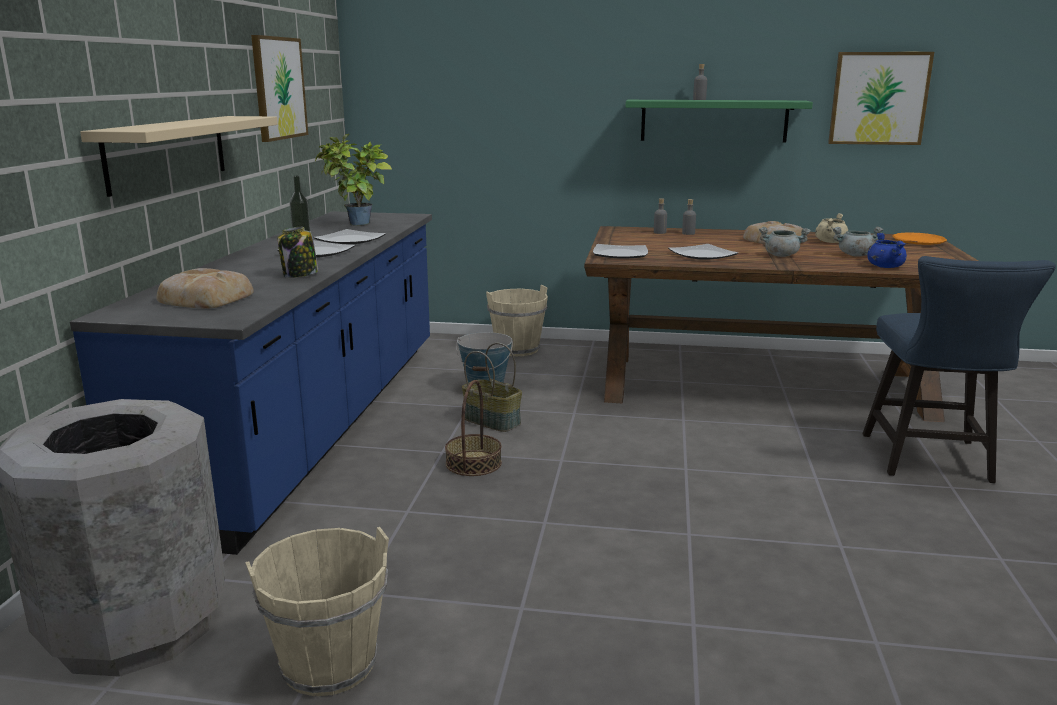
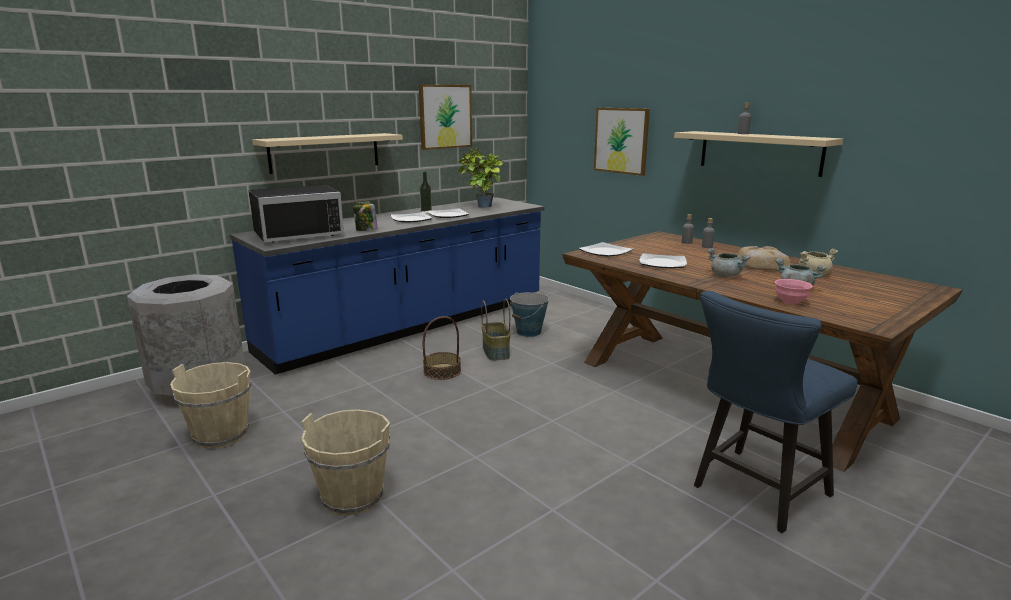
camera: 40 degrees right, 0 degrees up
(205, 298) = (297, 233): bread -> black microwave
(517, 349) = (594, 314): beige bucket -> beige bucket (353, 496)
(713, 120) = (759, 152): green shelf -> beige shelf
(879, 98) = (920, 140): picture -> picture (621, 140)
(884, 267) = (790, 302): blue cooking pot -> pink bowl
(918, 242) = (910, 291): orange plate -> none

